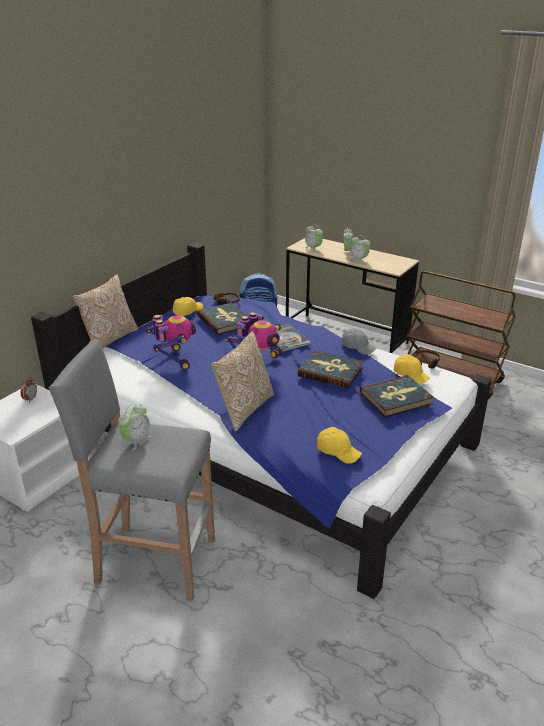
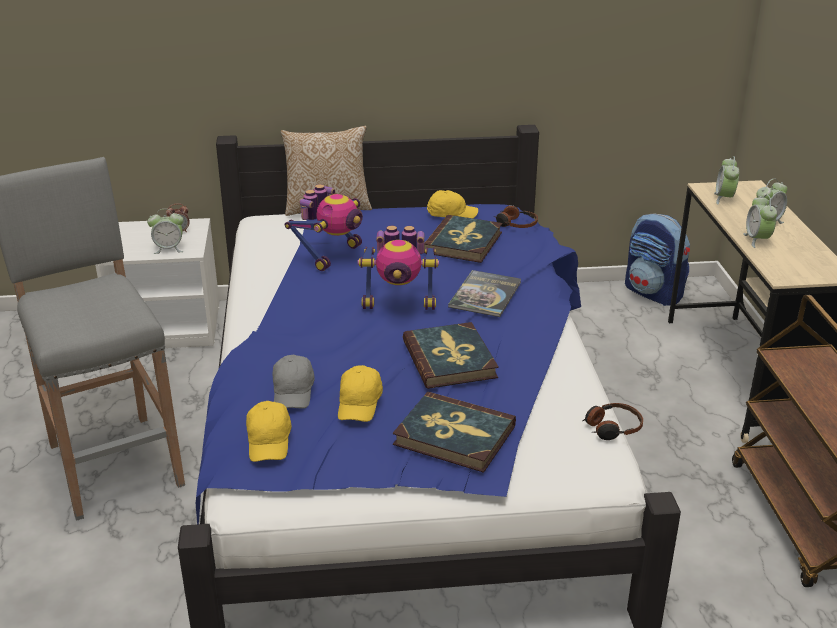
camera: 50 degrees right, 0 degrees up
(136, 440) = (90, 295): alarm clock -> alarm clock (169, 249)
(244, 409) = (285, 341): pillow -> none
(358, 347) = (555, 354): grey cap -> grey cap (293, 392)
(411, 375) = (543, 425): yellow cap -> yellow cap (359, 404)

